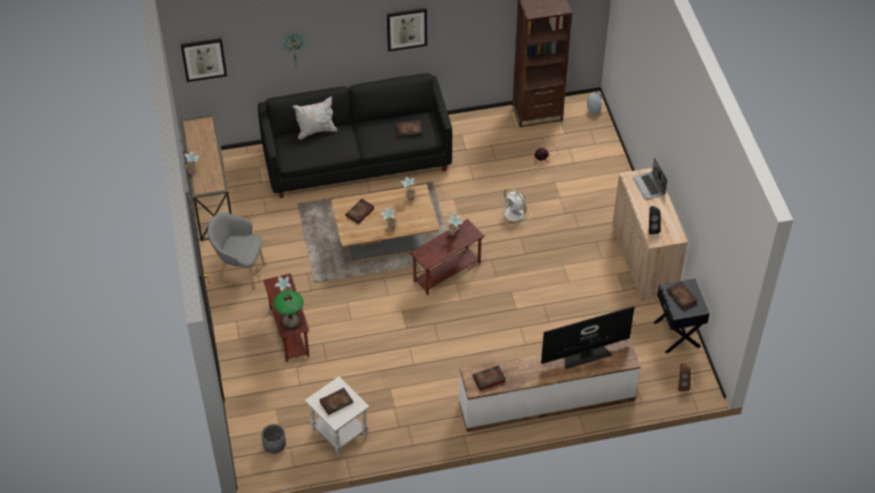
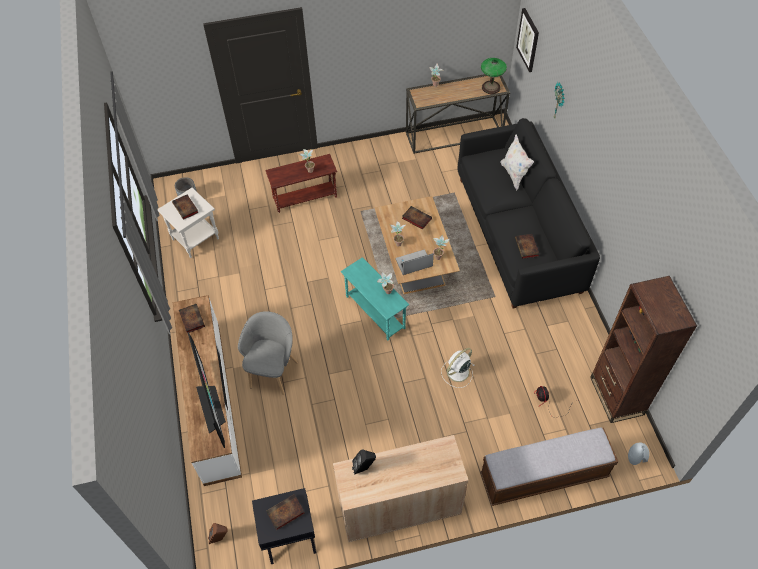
camera: 90 degrees right, 5 degrees up
(240, 272) = (371, 160): grey armchair -> grey armchair (273, 372)
(290, 321) = (282, 175): table lamp -> table lamp (491, 87)
(406, 28) = (607, 186): picture -> none
(447, 272) = (375, 313): brown side table -> turquoise side table
(611, 166) = (543, 476): none -> bench
(649, 186) = (433, 469): laptop -> laptop (413, 263)

